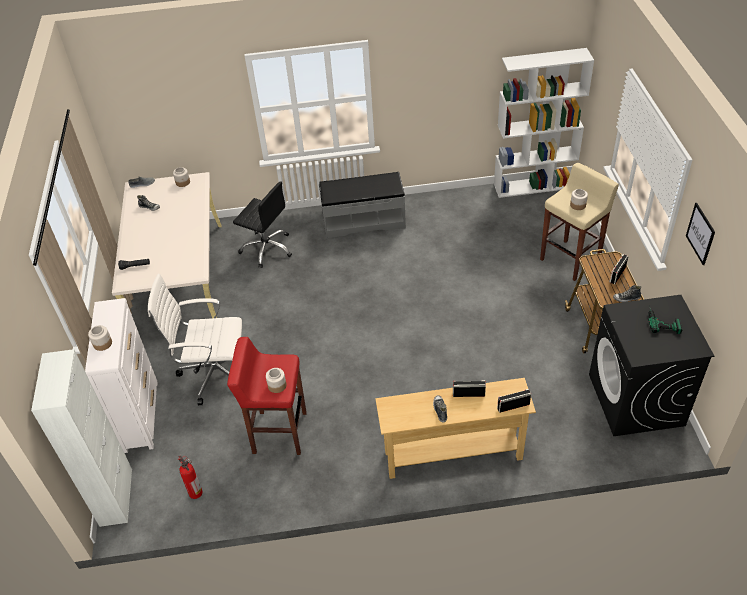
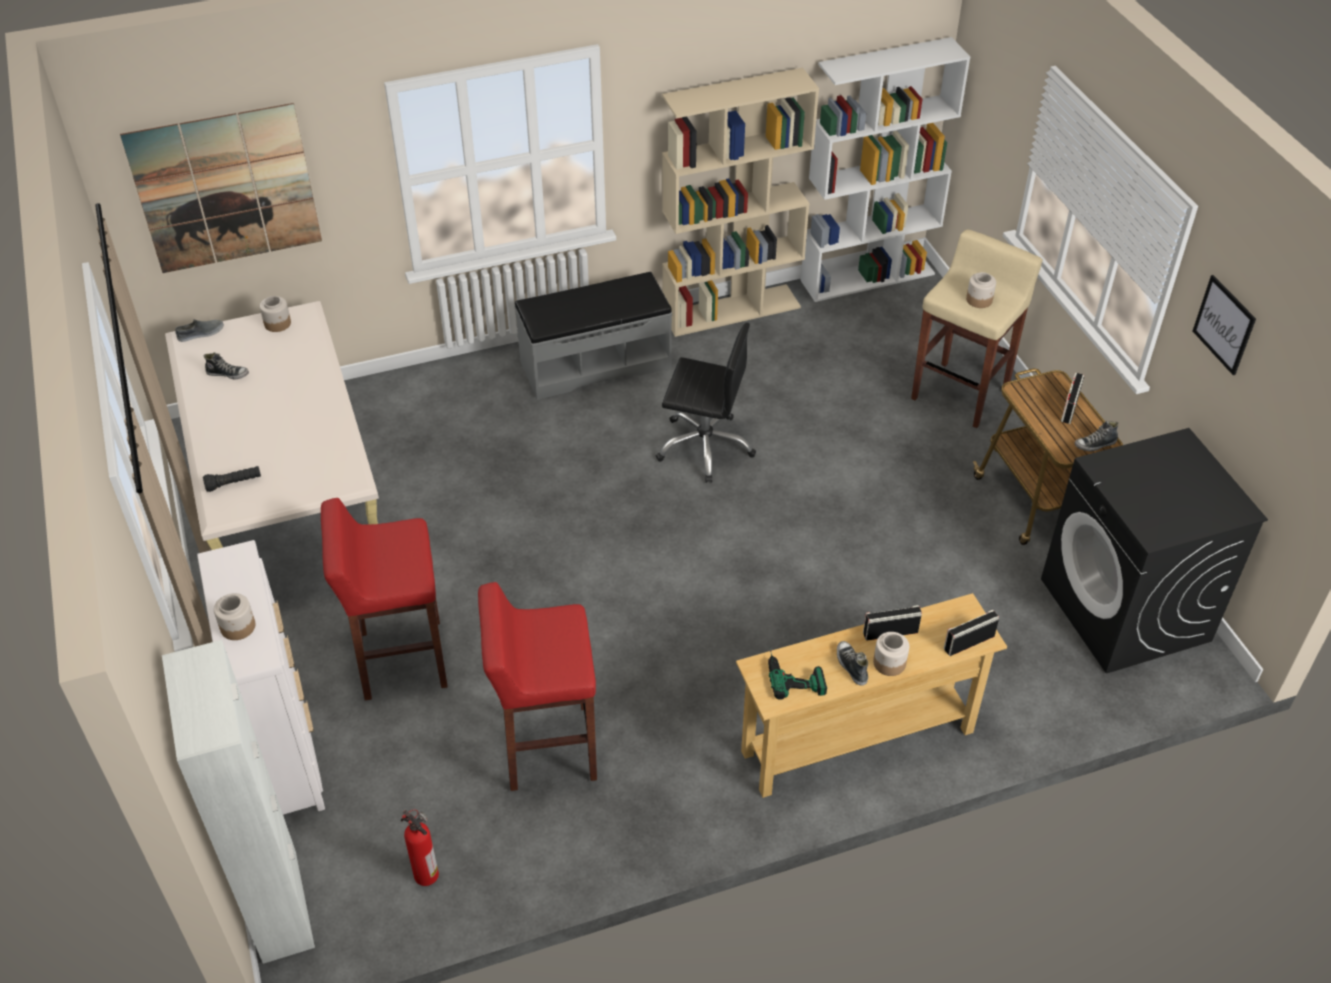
camera: 15 degrees left, 0 degrees up
(158, 107) = (226, 189): none -> picture
(214, 373) = (401, 660): white office chair -> red stool
(267, 248) = (435, 428): black office chair -> black office chair (705, 446)
(277, 385) = (563, 661): jar -> jar (889, 663)
(449, 198) = (732, 310): none -> beige bookcase
(662, 321) = (1173, 473): power drill -> power drill (794, 673)

